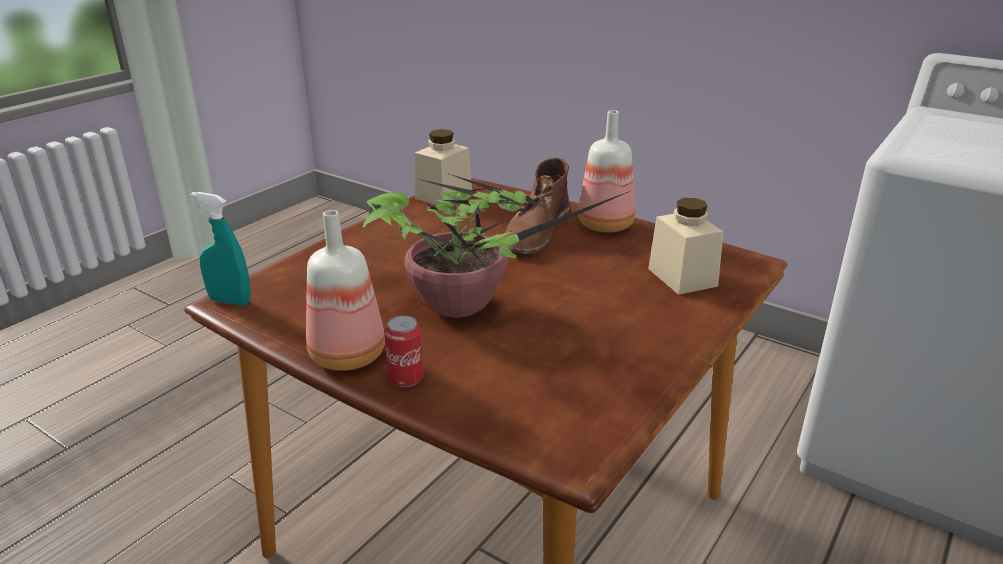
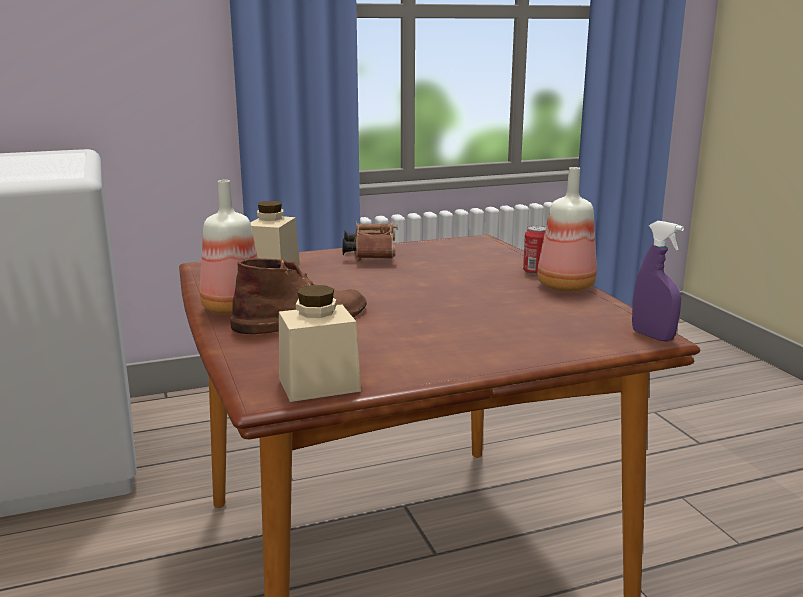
camera: 145 degrees left, 10 degrees down
(230, 301) = (652, 336): turquoise spray bottle -> purple spray bottle
(464, 304) = (452, 291): potted plant -> none
(643, 341) = (371, 255): none -> brown binoculars

